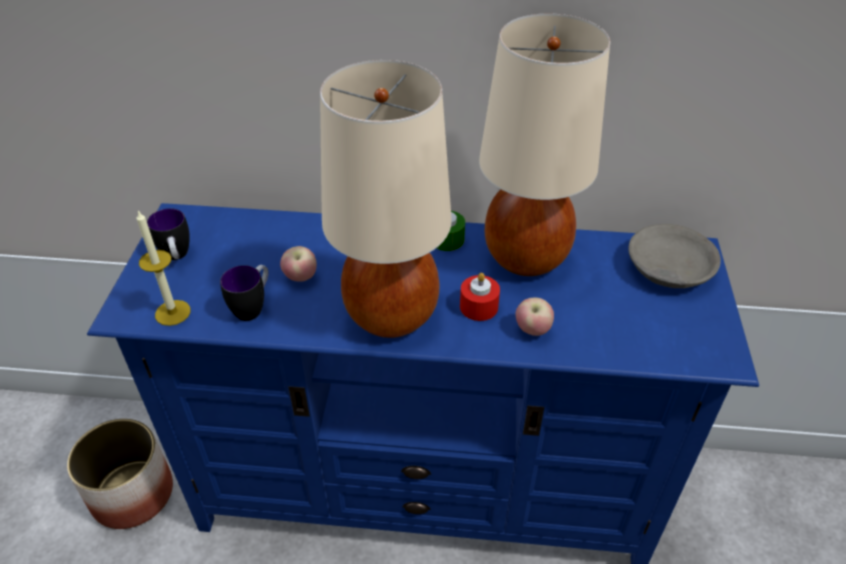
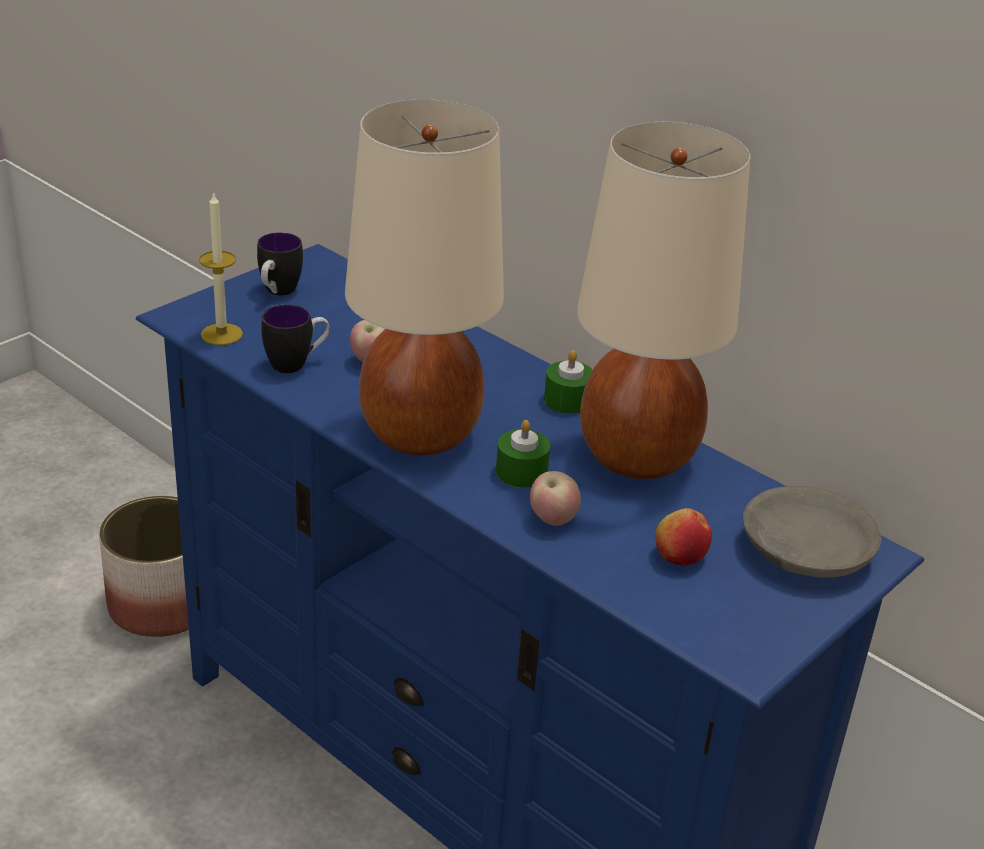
camera: 35 degrees right, 10 degrees down
(479, 306) = (521, 472): red candle -> green candle
(620, 311) = (679, 556): none -> apple

